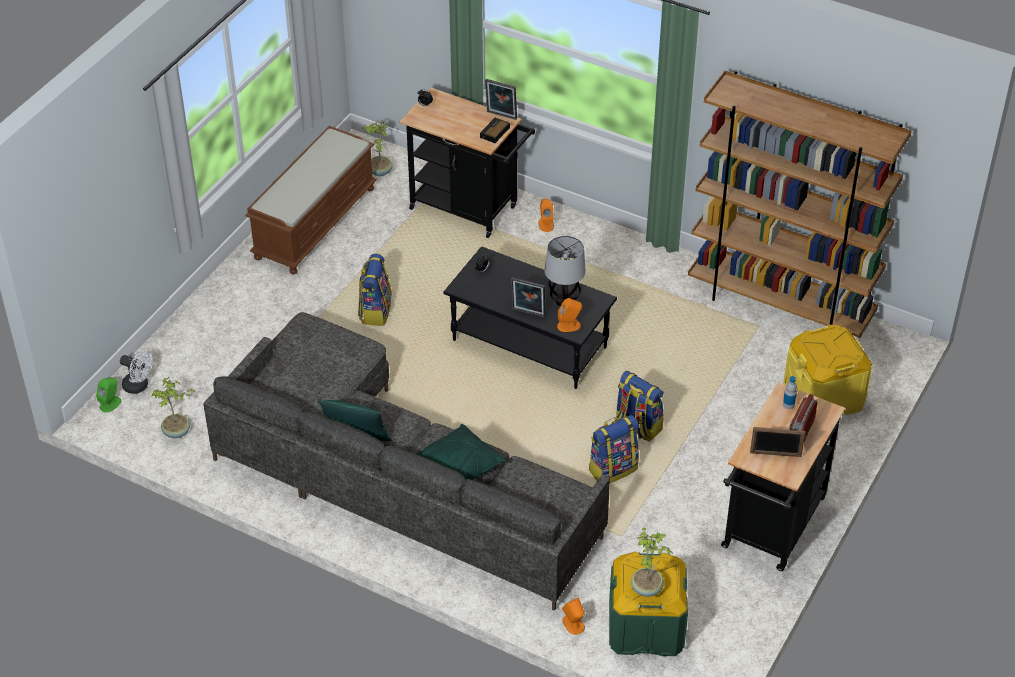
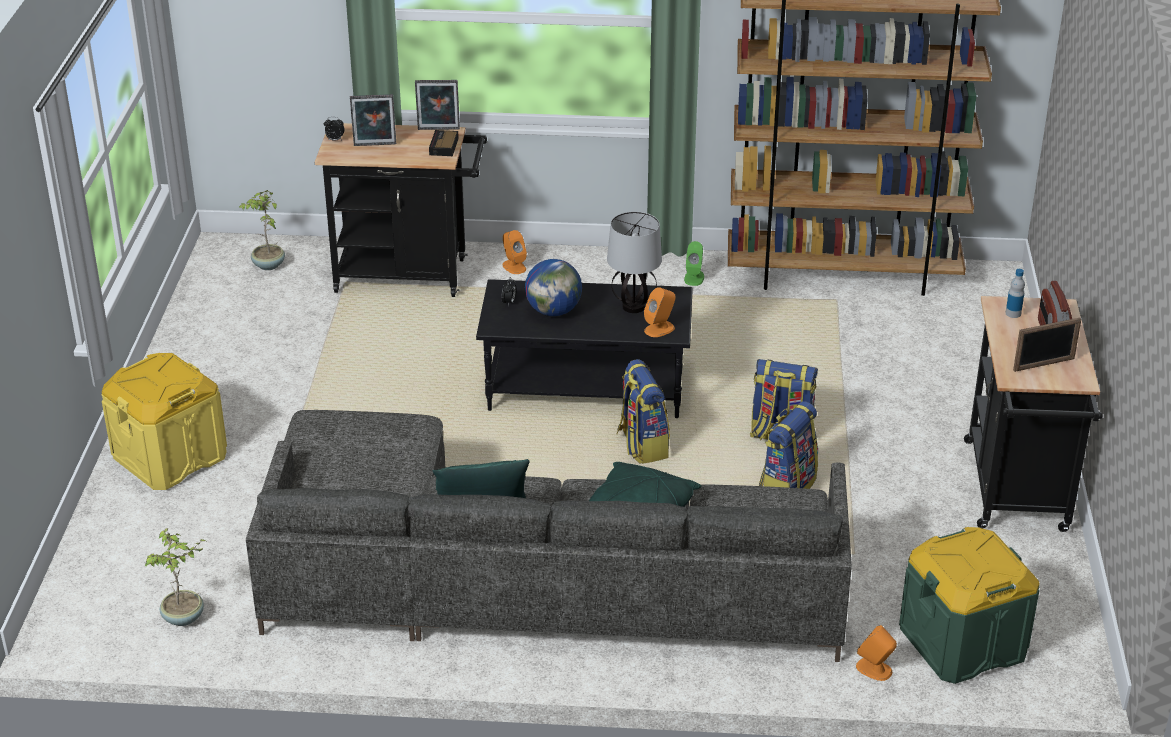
camera: 25 degrees left, 10 degrees down
(110, 404) = (63, 613): green speaker -> green speaker (694, 278)
(139, 386) = (92, 580): white fan -> none
(315, 222) = (219, 336): brown bench -> none
(375, 311) = (365, 407): backpack -> backpack (642, 445)
(507, 287) = (554, 311): none -> globe
(528, 314) = (600, 330): picture frame -> picture frame (375, 145)
(647, 588) = (981, 570): potted plant -> none
(823, 396) = (962, 346): yellow storage box -> yellow storage box (170, 456)

